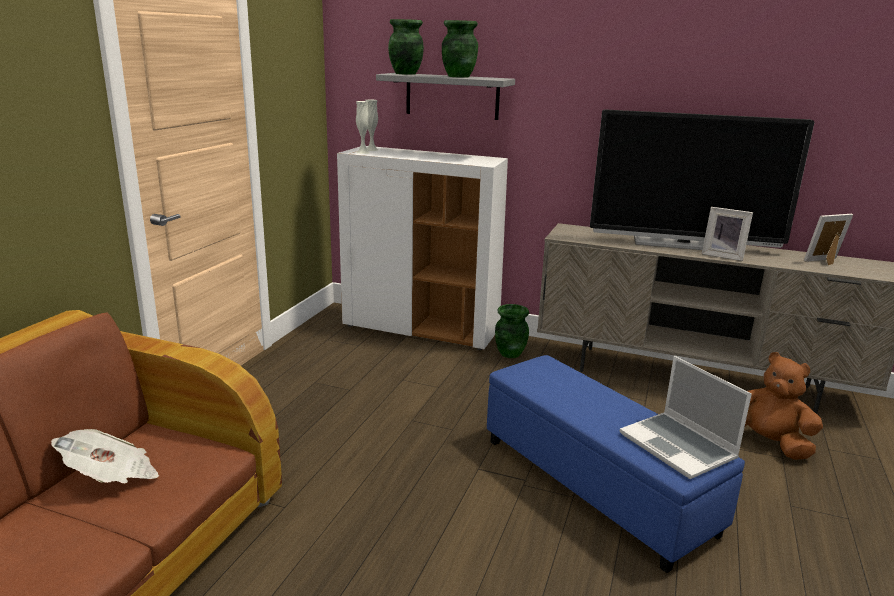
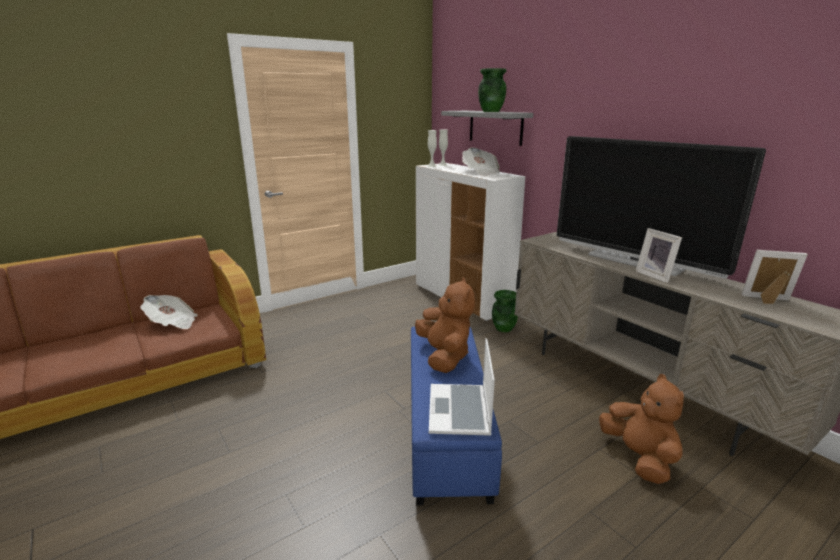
camera: 35 degrees right, 0 degrees up
(405, 74) = (464, 110): green vase -> none
(450, 158) = (480, 173): none -> newspaper
(579, 396) = (444, 356): none -> brown plush toy

